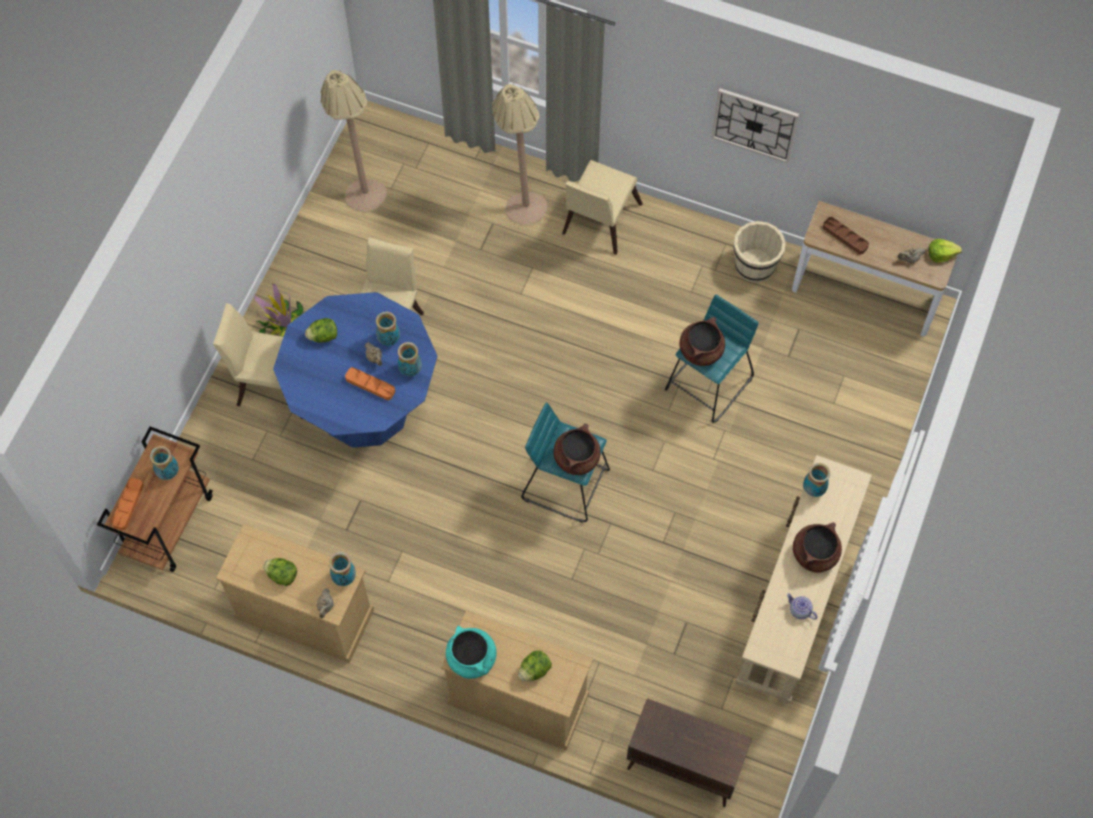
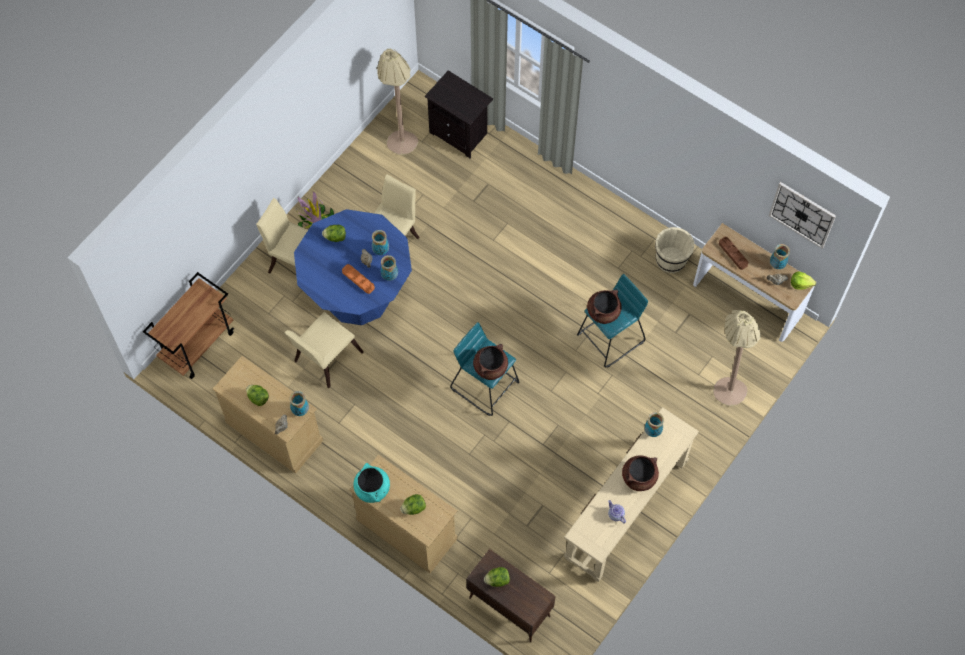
camera: 15 degrees right, 0 degrees up
(128, 505) = (168, 323): orange tray -> none
(168, 473) = (201, 307): vase -> vase (777, 265)
(438, 167) = (460, 133): none -> black nightstand
(520, 201) = (513, 173): beige floor lamp -> beige floor lamp (727, 384)
(598, 223) = (565, 201): beige chair -> beige chair (325, 359)
(670, 737) = (497, 580): none -> lettuce
(754, 124) = (681, 156): wall clock -> wall clock (802, 214)

